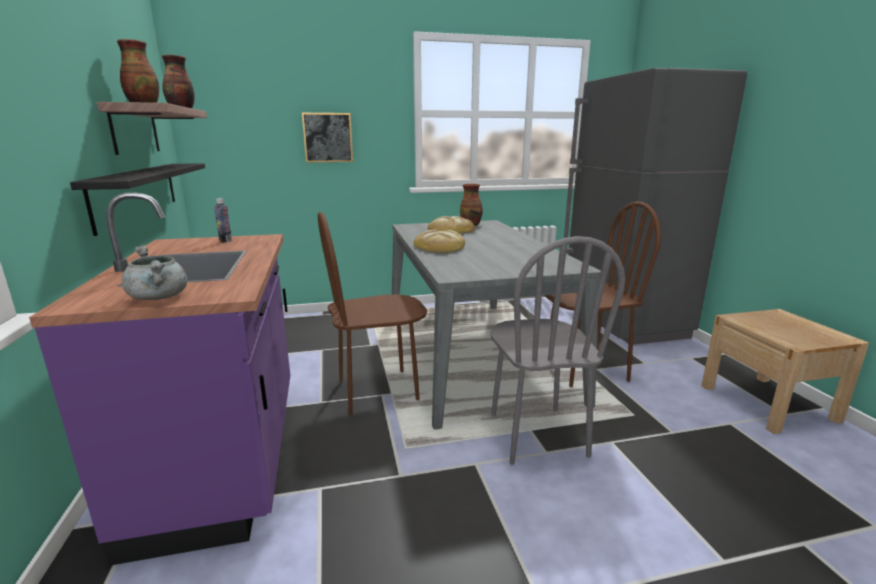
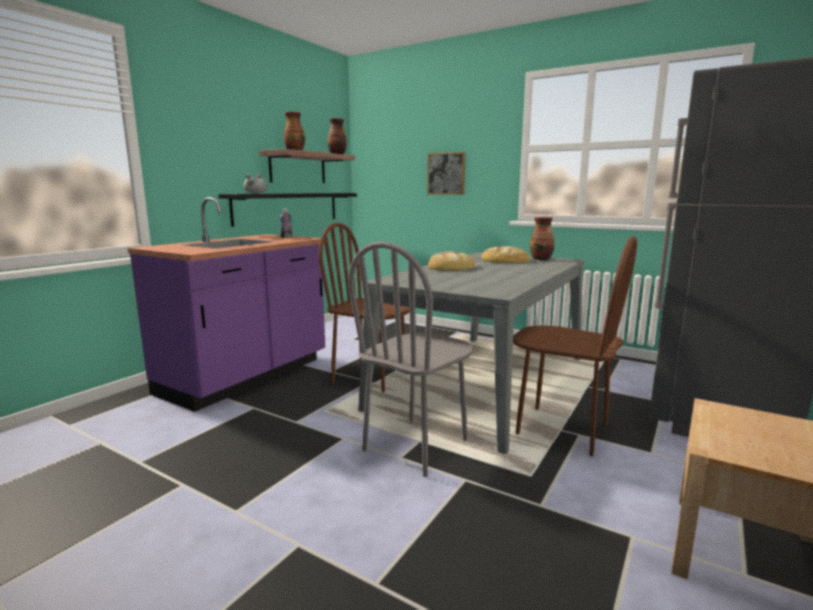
camera: 45 degrees right, 5 degrees down
(160, 297) = (173, 249): grey cooking pot -> grey cooking pot (256, 193)

